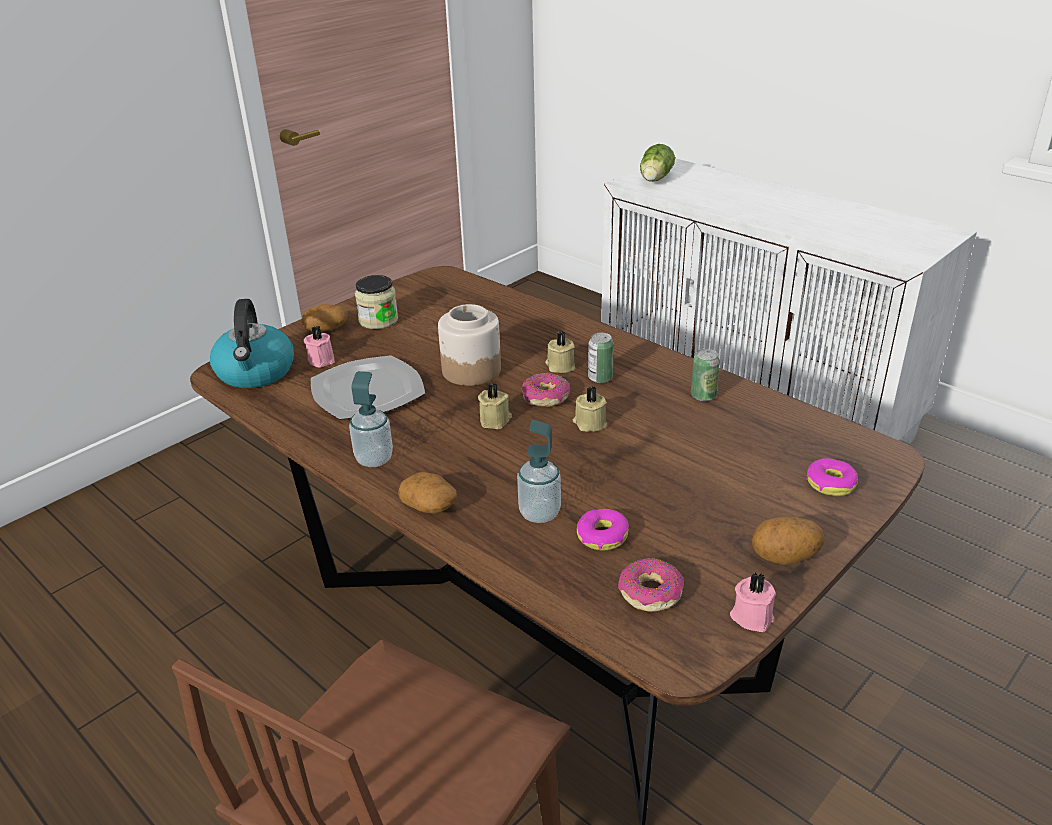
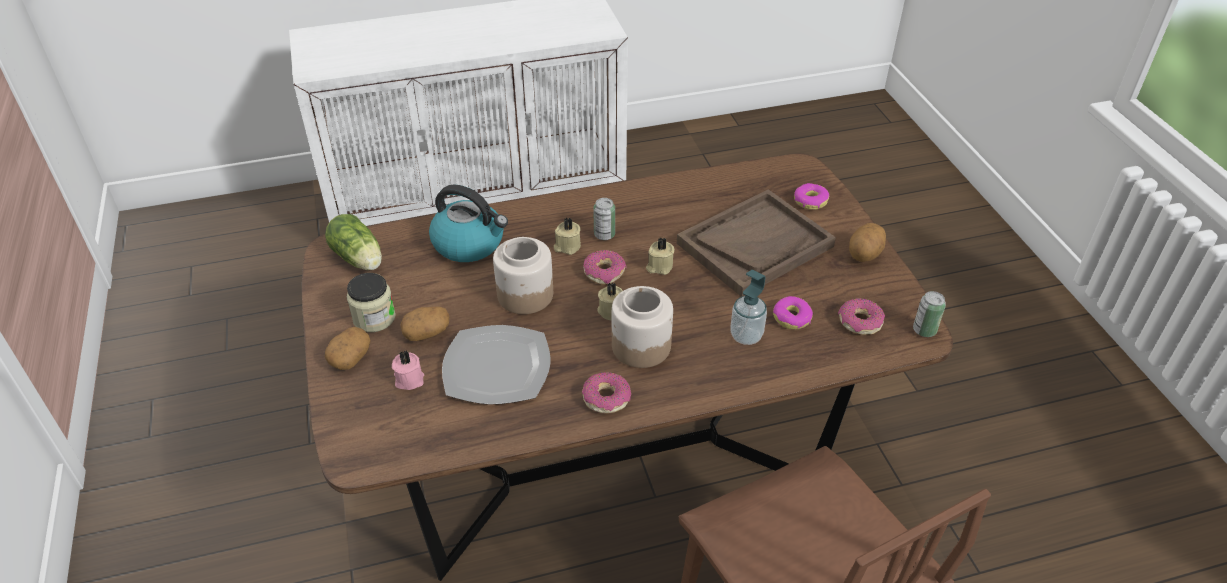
camera: 60 degrees left, 10 degrees up
(256, 373) = (384, 433): kettle -> kettle (470, 244)
(374, 459) = (606, 398): soap dispenser -> donut
(430, 506) = (695, 388): potato -> potato (427, 332)
(462, 453) = (641, 346): none -> jar
(654, 179) = (326, 57): lettuce -> lettuce (359, 259)
(698, 470) = (755, 244): none -> brown tray
(703, 396) = (673, 201): can -> can (924, 330)
(751, 615) = (903, 292): pink candle -> none

